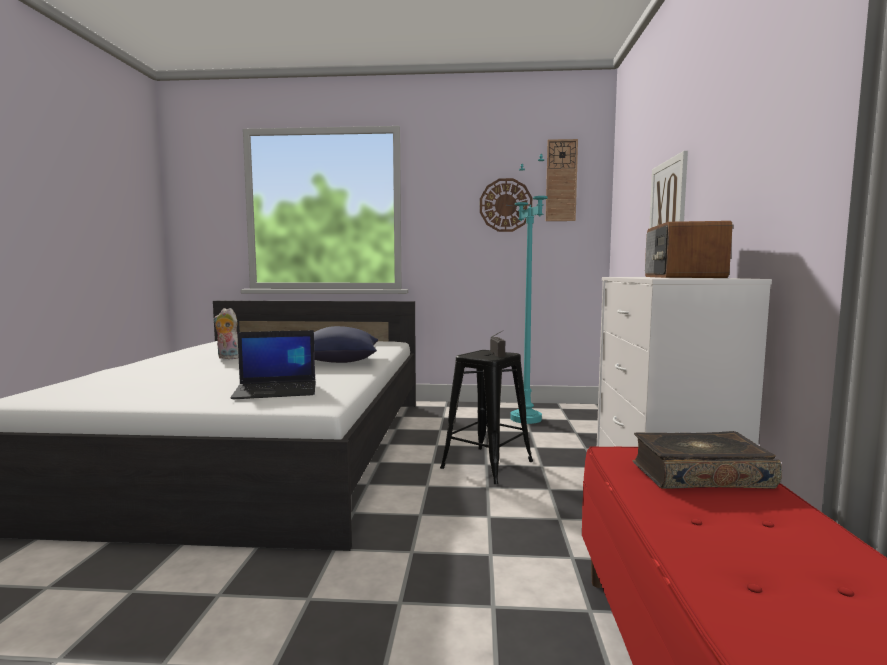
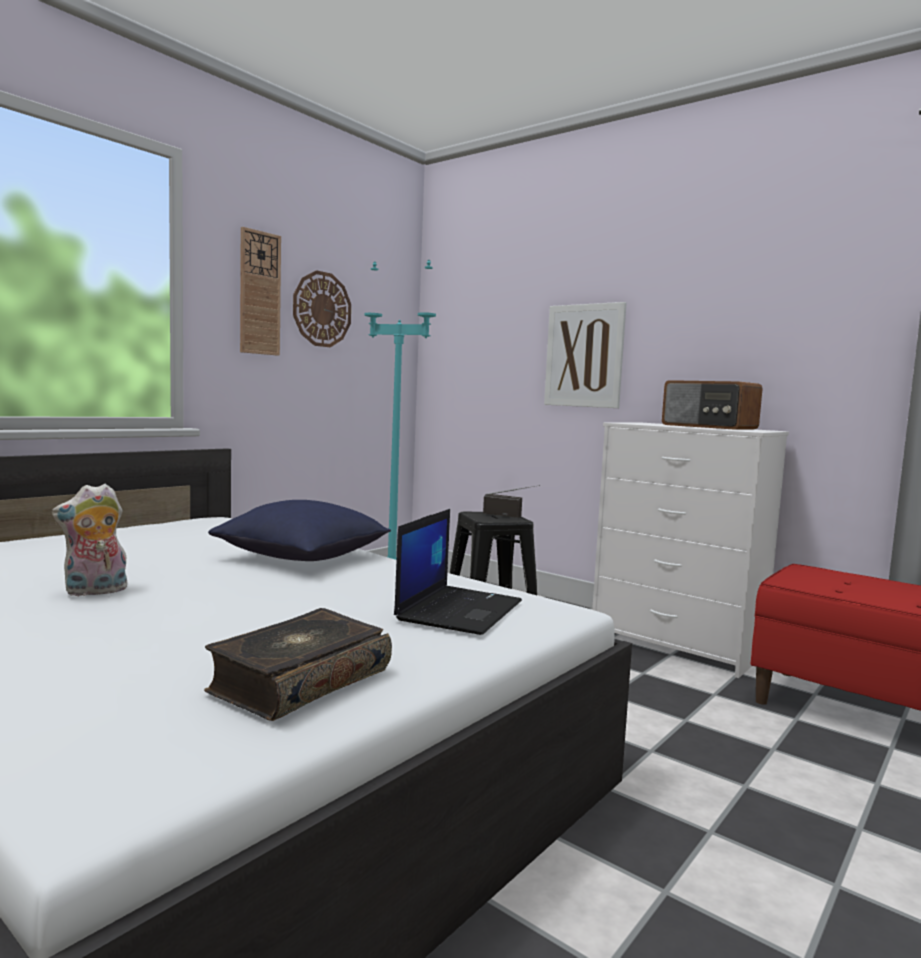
camera: 55 degrees left, 0 degrees up
(561, 180) = (377, 287): wall clock -> wall clock (259, 293)
(699, 475) = (845, 582): book -> book (299, 681)

